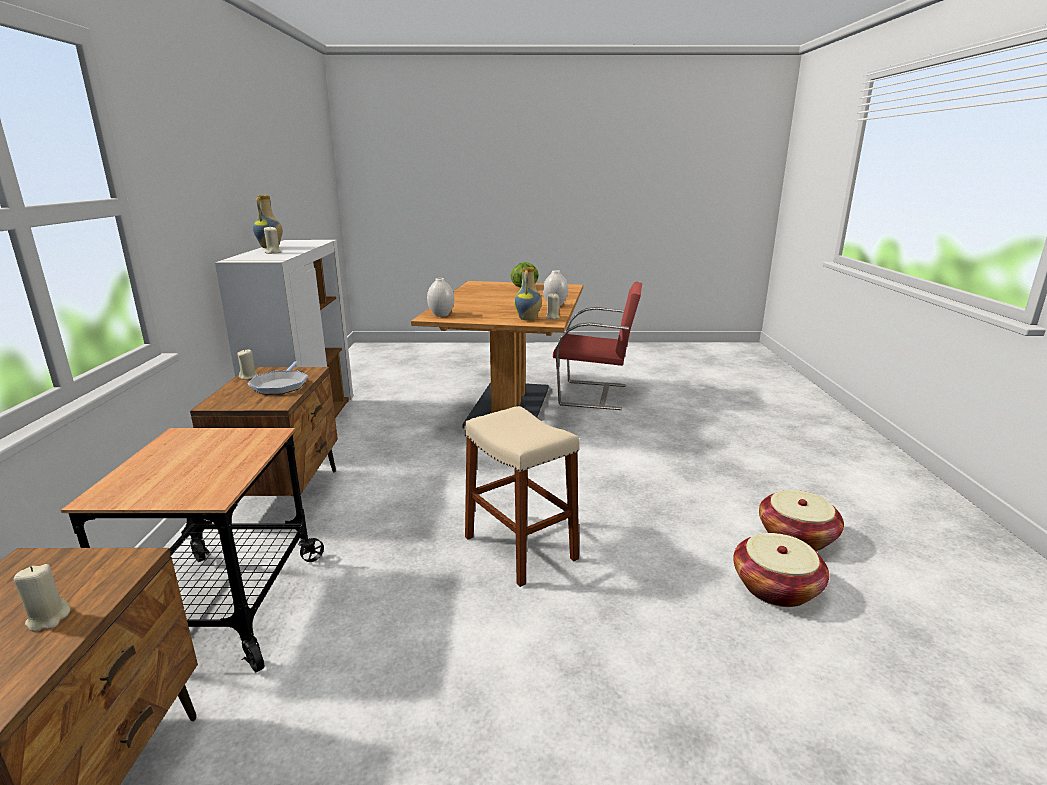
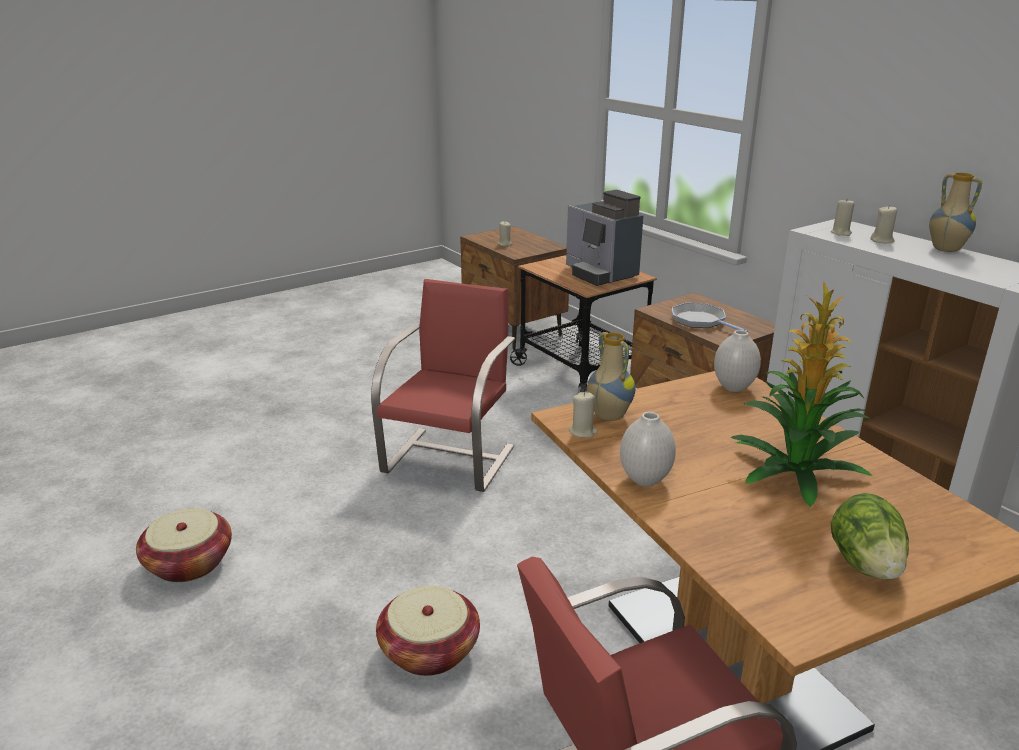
camera: 145 degrees right, 5 degrees up
(195, 452) = (600, 274): none -> coffee machine
(249, 377) = (749, 320): beige candle -> beige candle (841, 233)
(493, 298) = (794, 471): none -> potted plant
(520, 548) = (450, 458): beige stool -> red chair
(775, 588) = (219, 502): basket -> basket (429, 650)

